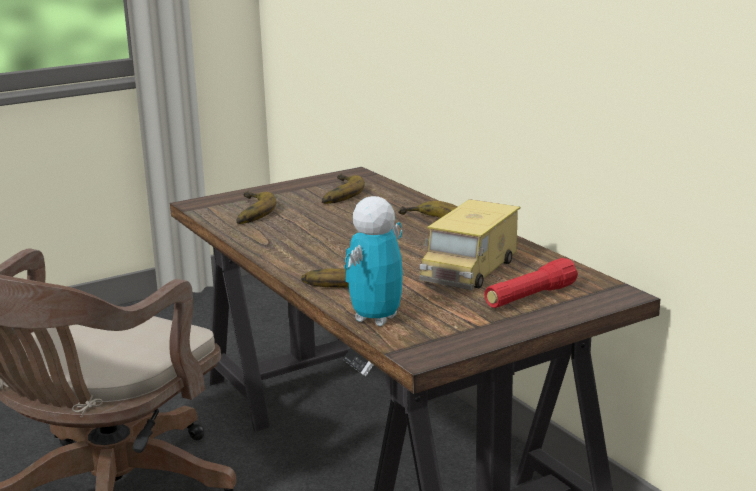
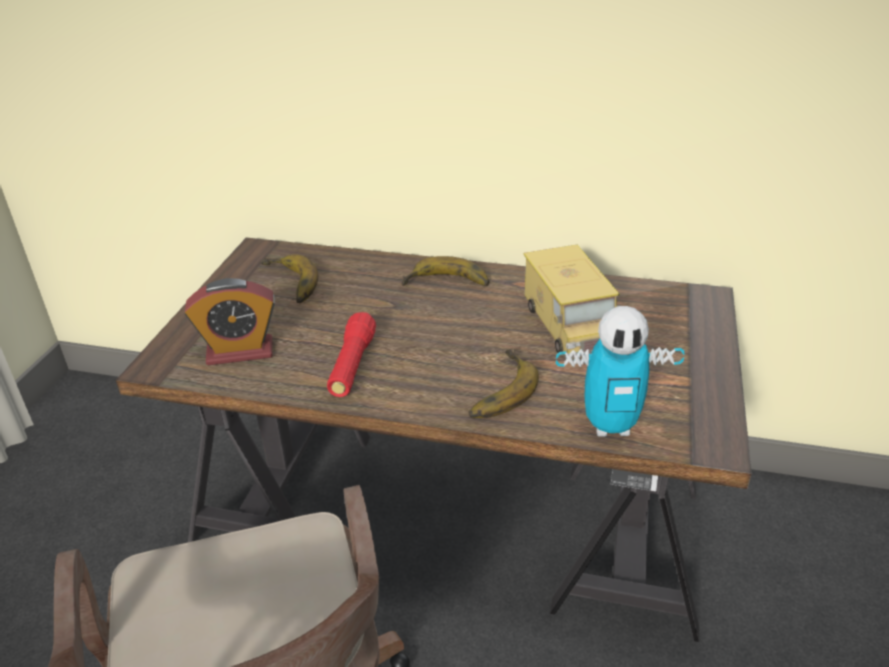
camera: 45 degrees left, 15 degrees up
(247, 212) = (240, 352): banana -> alarm clock
(376, 319) = (610, 426): toy robot -> toy robot turned 75 degrees counterclockwise
(530, 297) = (663, 332): red flashlight -> red flashlight (352, 365)

